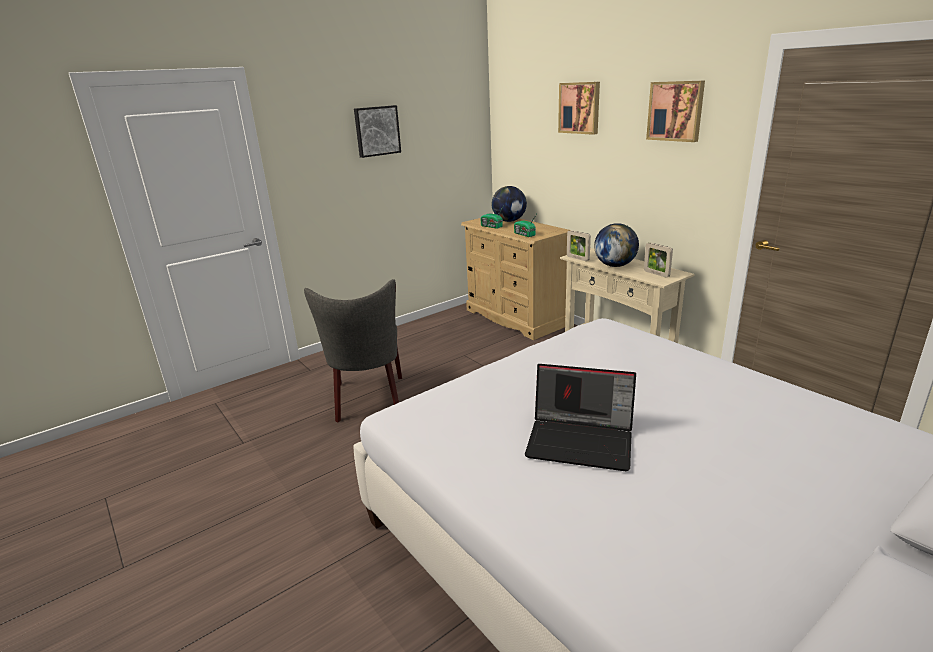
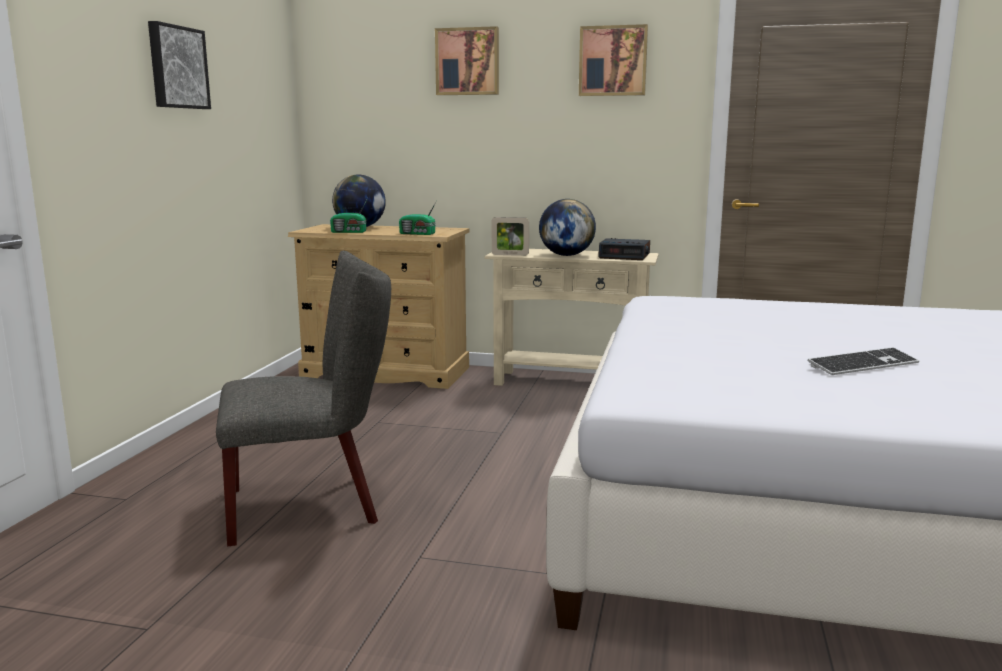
camera: 40 degrees left, 10 degrees down
(369, 401) = (313, 505): grey chair -> grey chair turned 60 degrees counterclockwise
(581, 441) = (863, 364): laptop -> keyboard
(656, 274) = (625, 256): picture frame -> alarm clock

